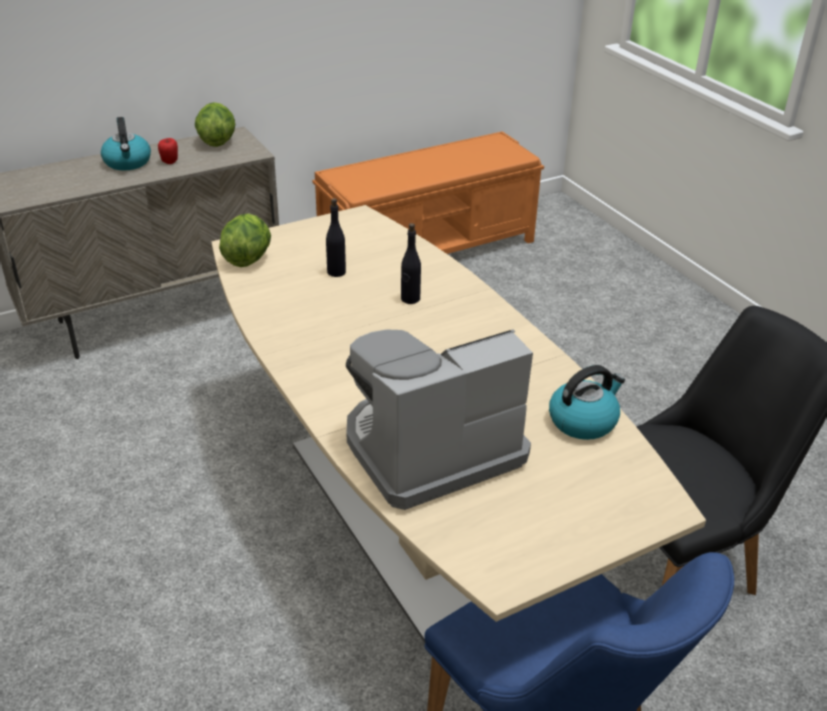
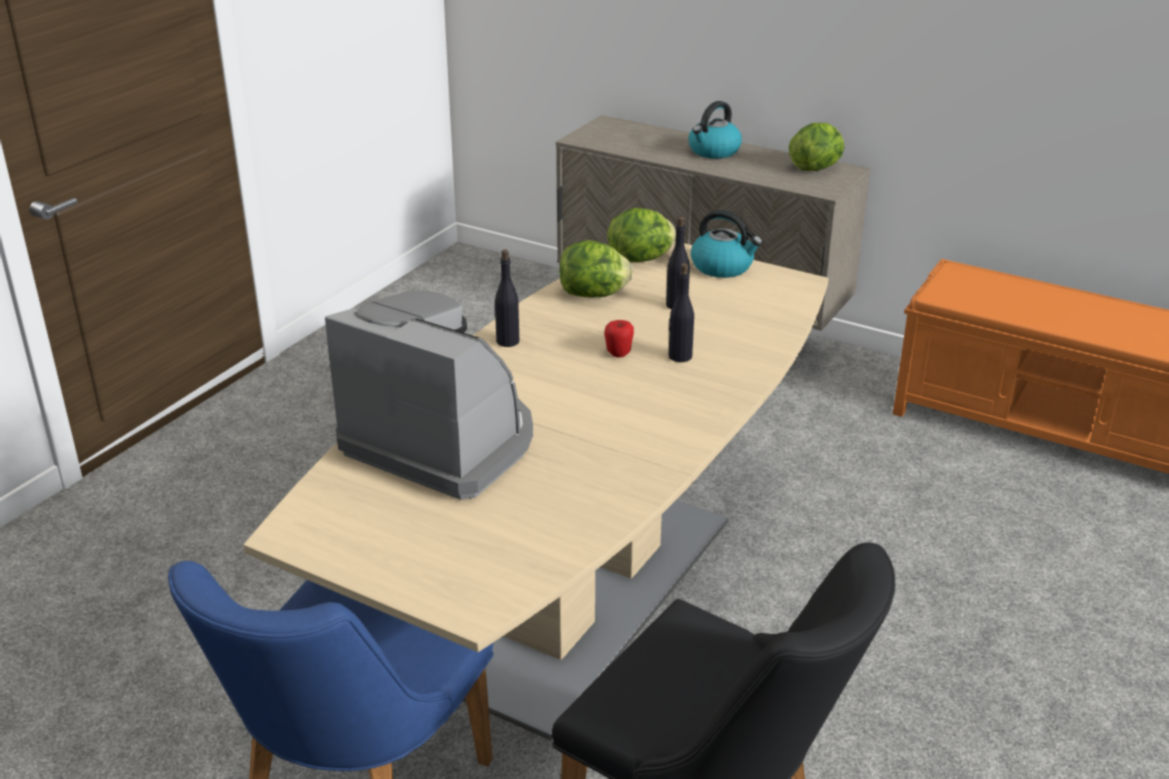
camera: 60 degrees right, 5 degrees down
(170, 162) = (743, 165): apple -> apple (618, 353)
(278, 299) = (594, 295): none -> lettuce
(305, 363) = (508, 341): none -> black bottle
(583, 421) = (575, 518): kettle -> kettle (723, 267)

